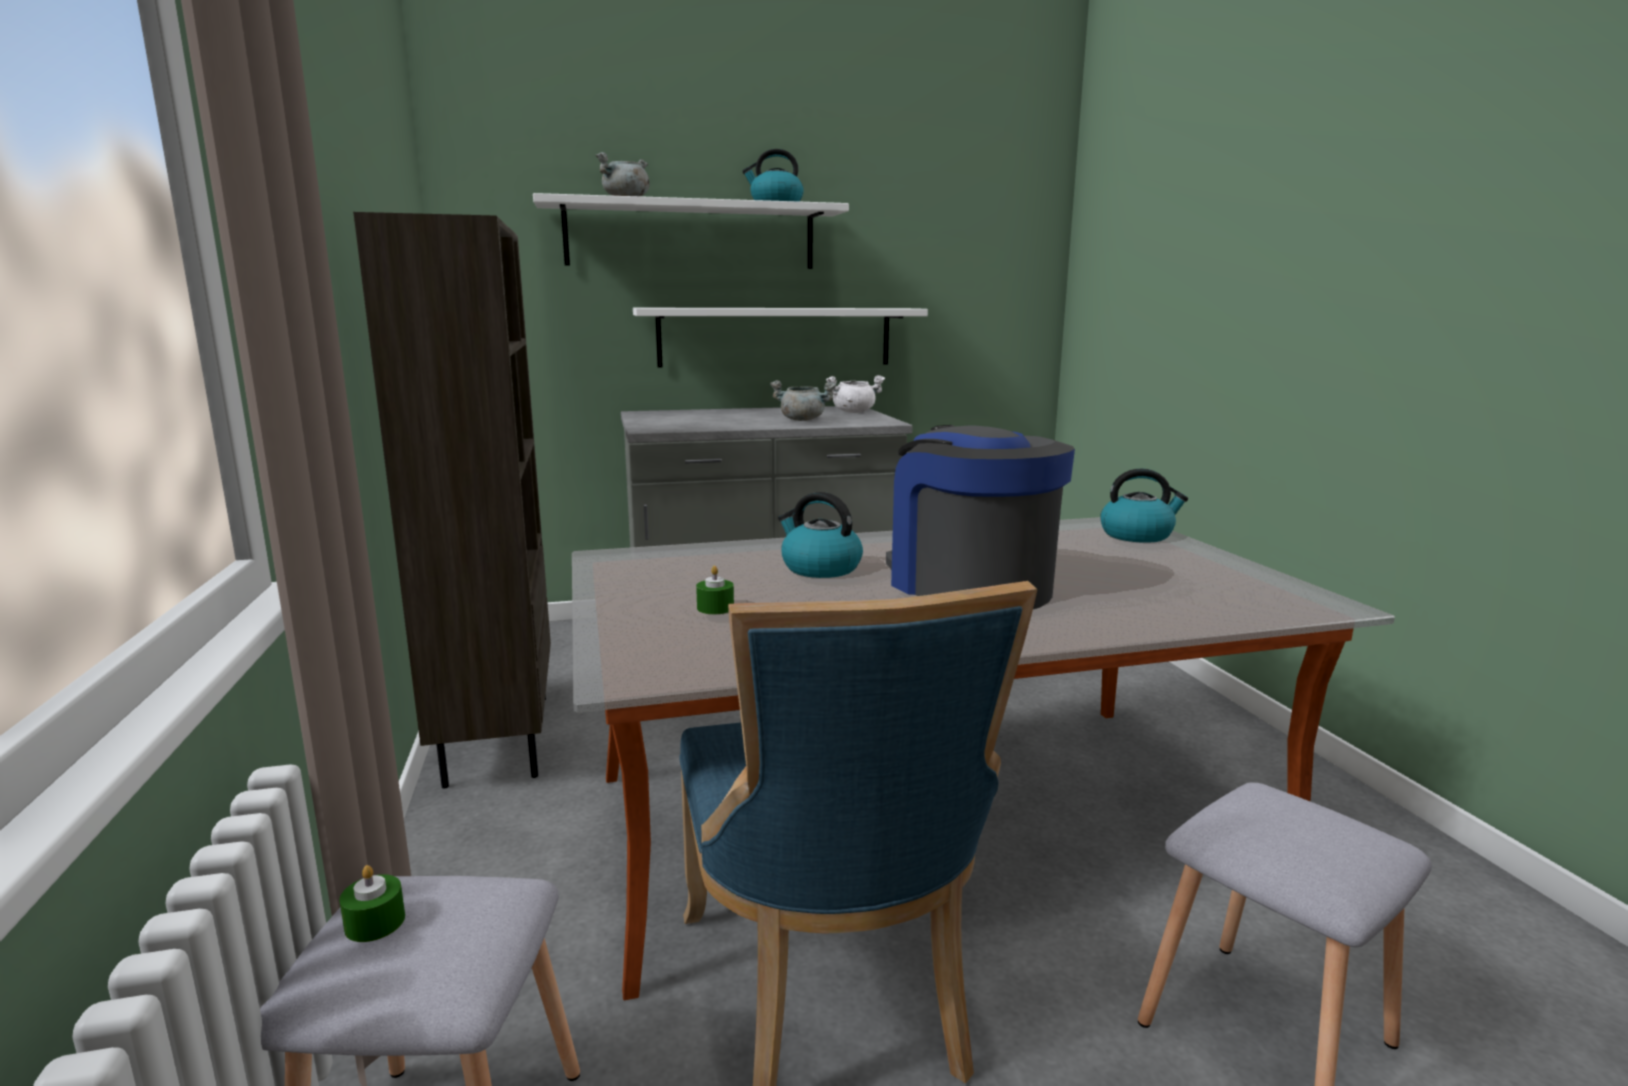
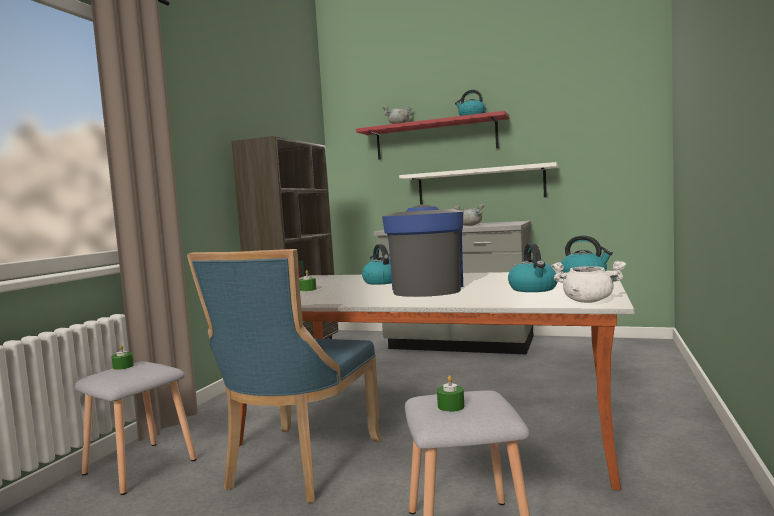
camera: 35 degrees right, 10 degrees down
(691, 236) = (435, 138): white shelf -> red shelf
(854, 412) = (511, 222): white cooking pot -> white cooking pot (588, 301)
(1148, 575) = (533, 289): none -> kettle
(1302, 843) = (451, 406): none -> green candle

